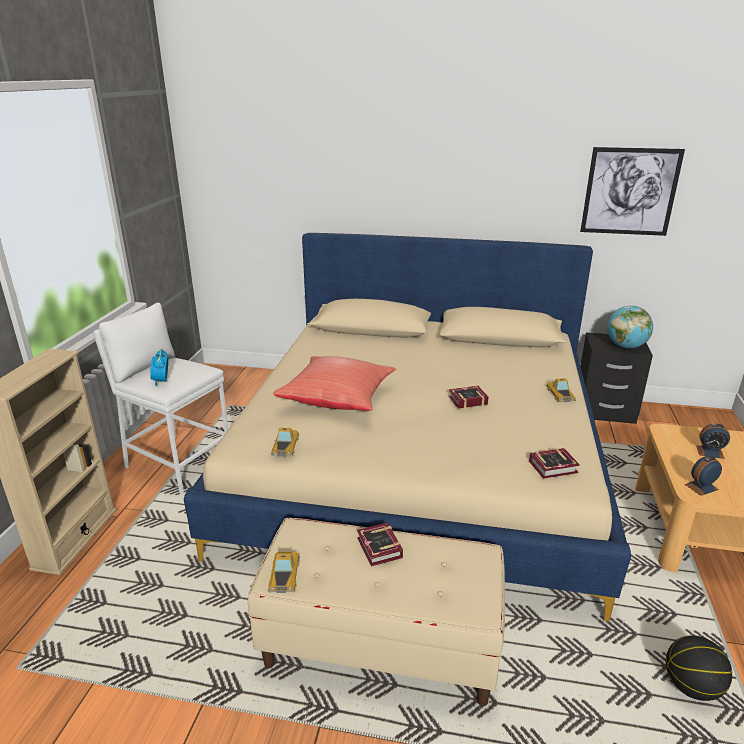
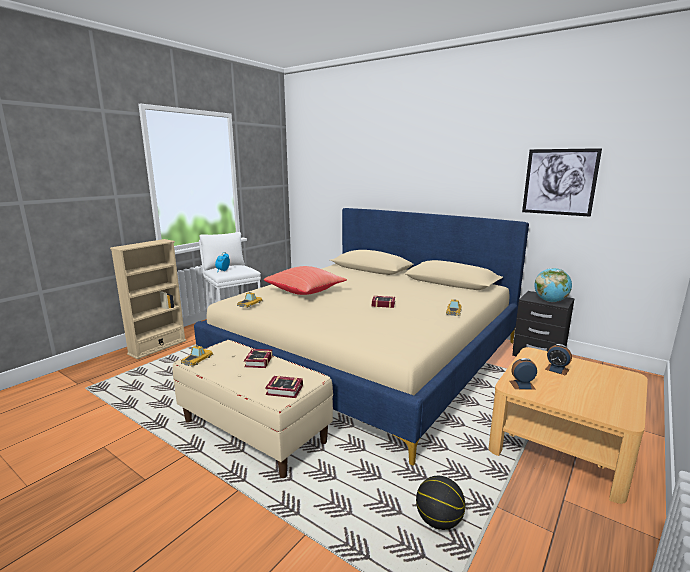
camera: 25 degrees right, 10 degrees down
(555, 467) = (396, 341): book -> book (285, 391)

